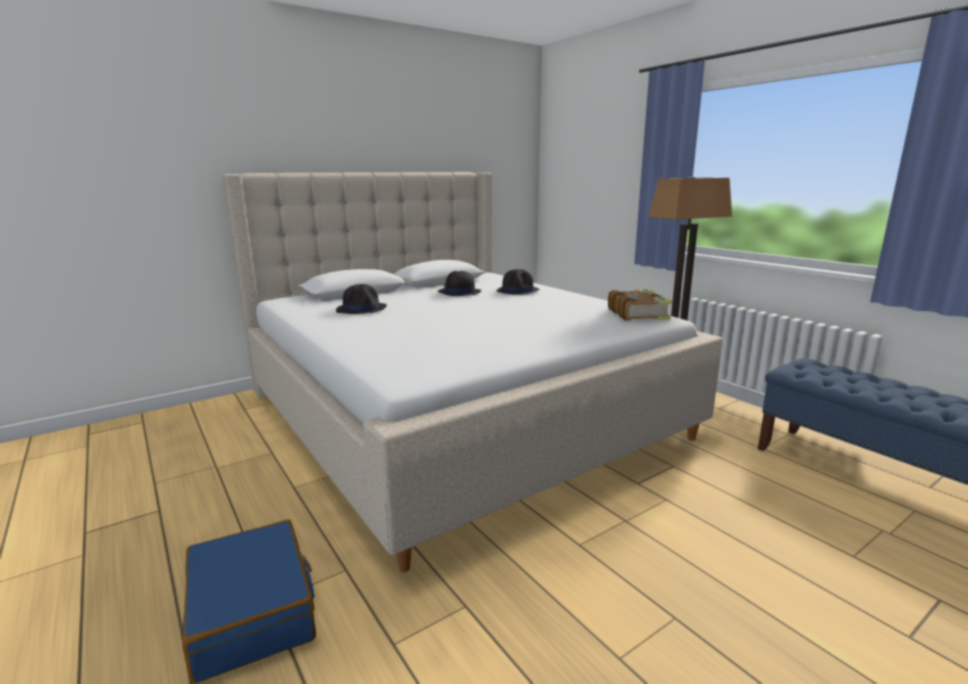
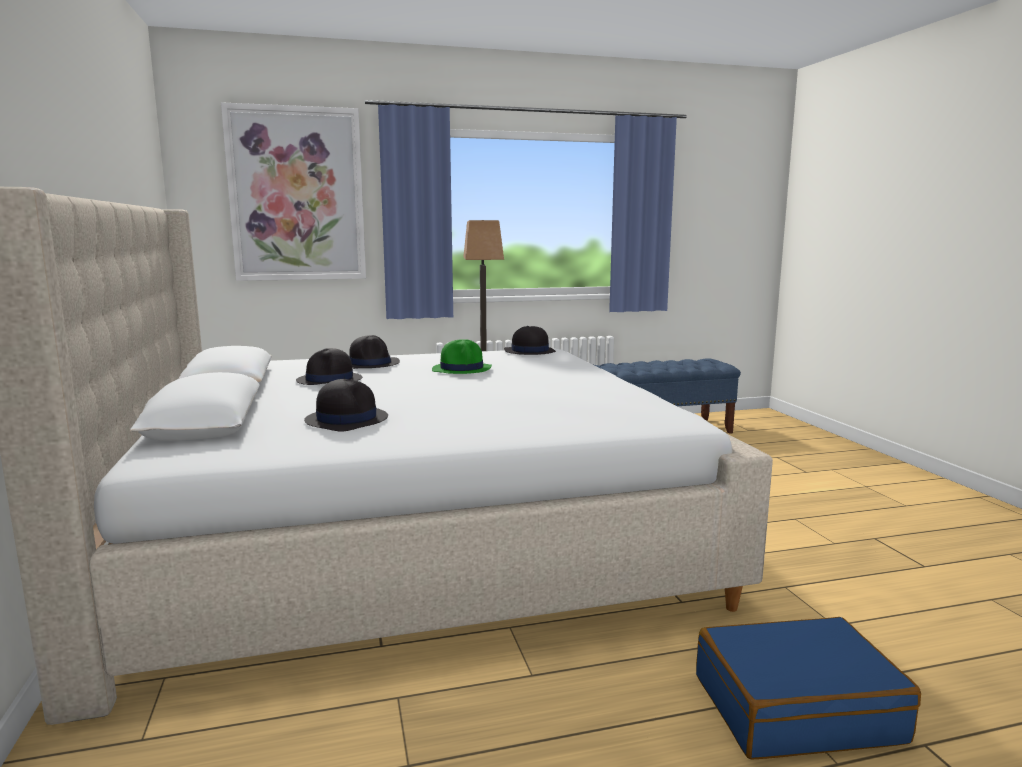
camera: 70 degrees left, 5 degrees down
(529, 308) = (462, 369): none -> green hat
(599, 156) = (297, 195): none -> picture
(638, 314) = (529, 351): book -> black hat

